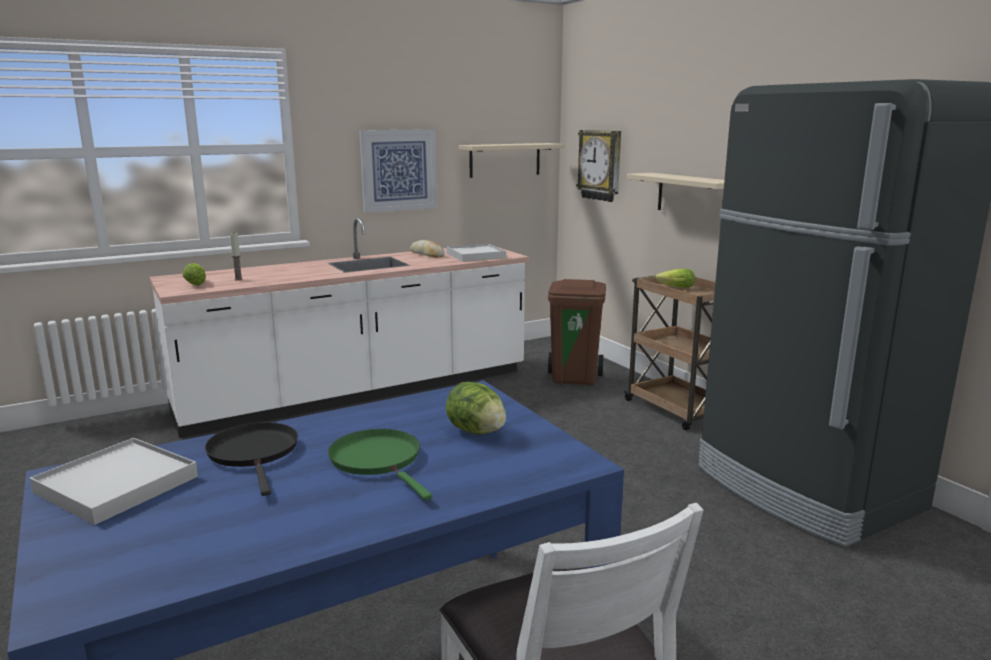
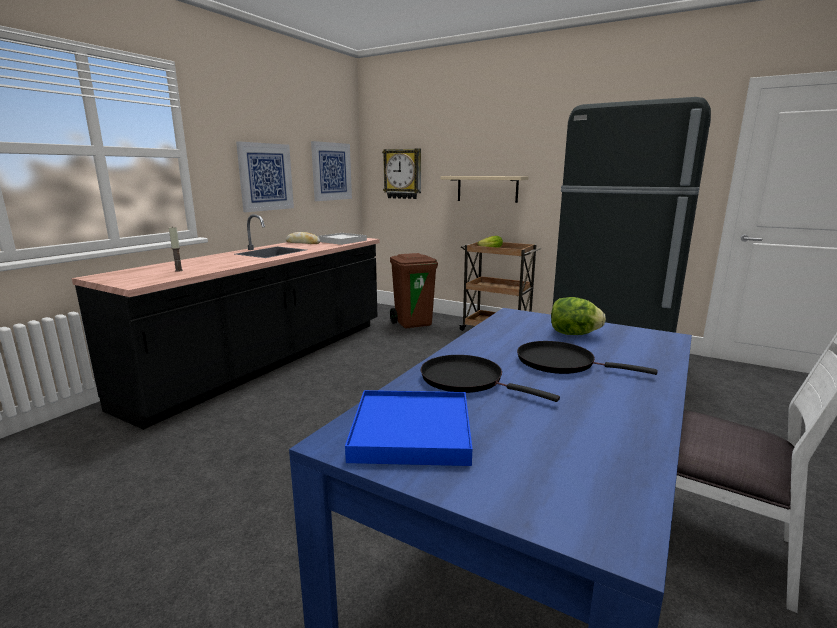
camera: 30 degrees left, 0 degrees up
(116, 485) = (411, 432): white tray -> blue tray
(196, 283) = (140, 276): lettuce -> none
(358, 393) = (270, 361): white counter -> black counter
(378, 460) = (561, 363): green frying pan -> black frying pan
(505, 160) = (331, 171): beige shelf -> picture

